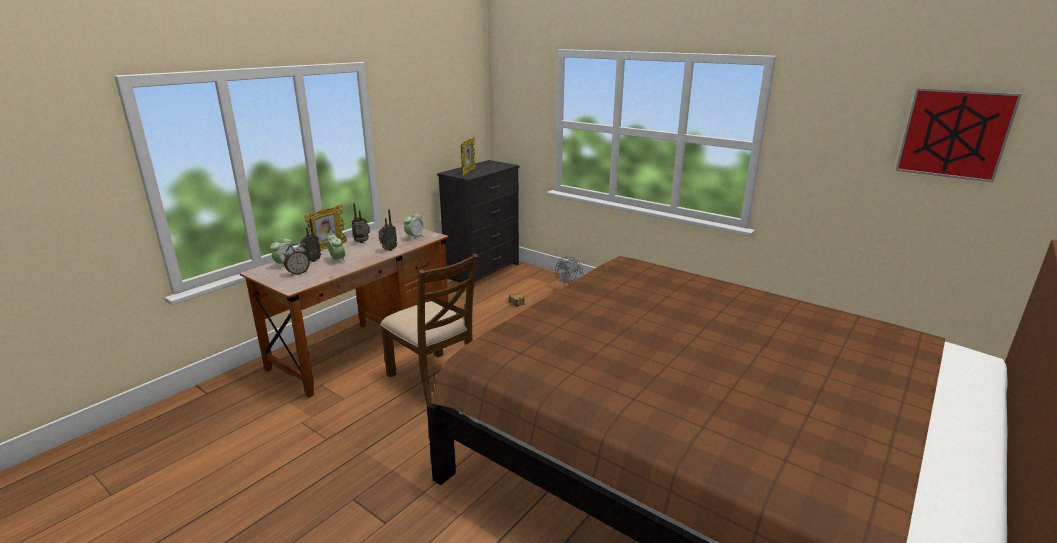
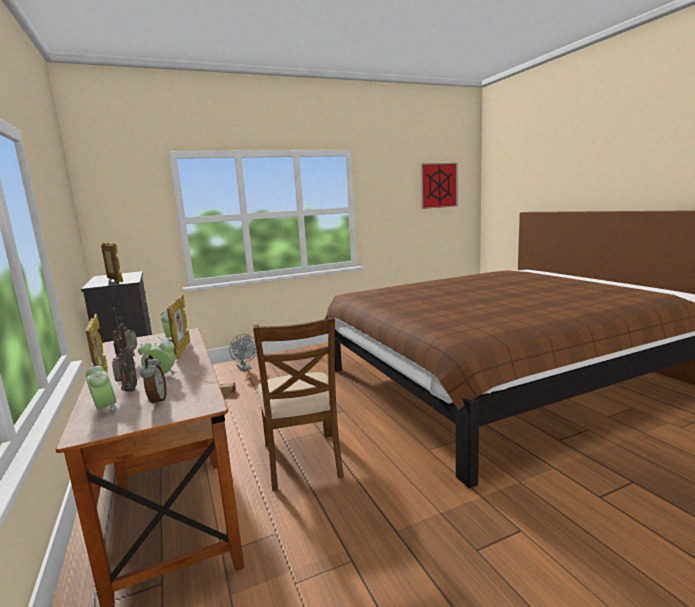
camera: 60 degrees left, 10 degrees down
(388, 250) = (182, 351): radio -> picture frame
(434, 378) = (303, 459): brown chair -> brown chair turned 90 degrees clockwise

